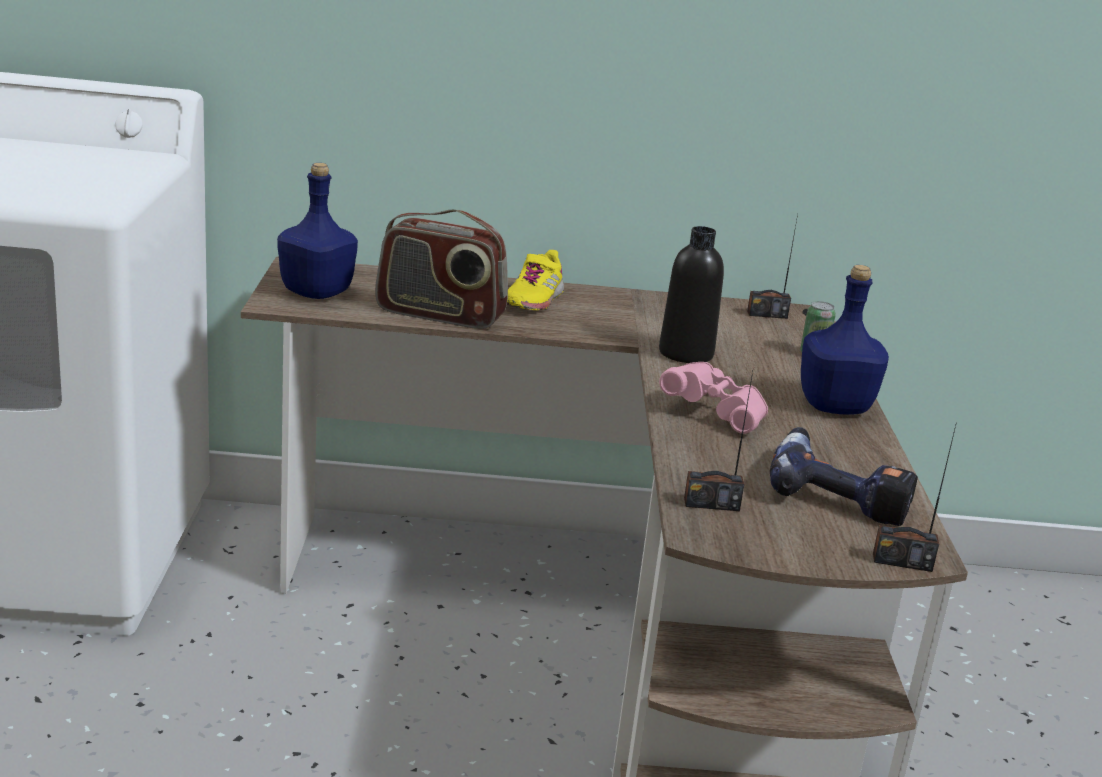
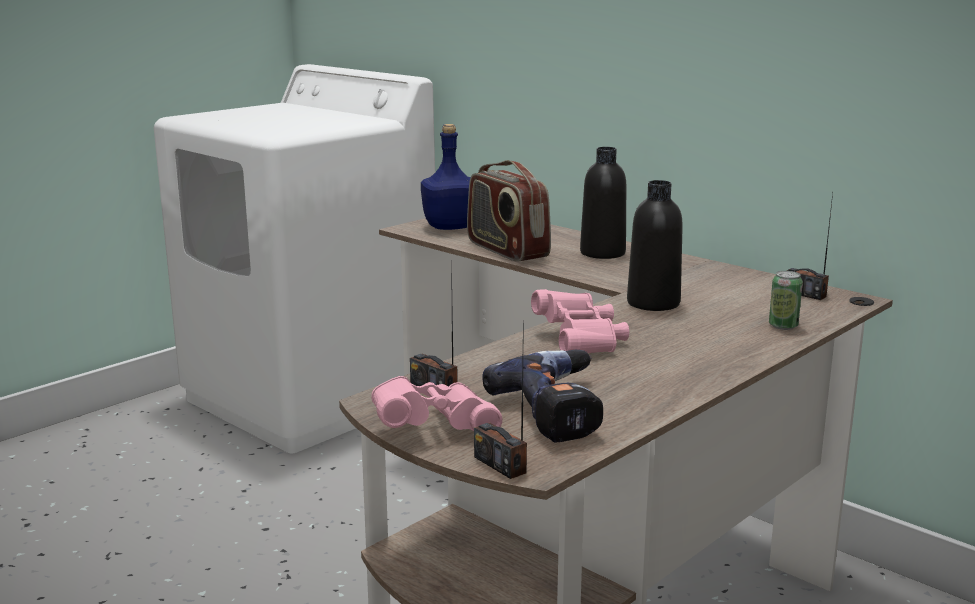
camera: 45 degrees right, 5 degrees down
(533, 300) = (602, 253): yellow shoe -> black bottle
(794, 546) = (432, 428): none -> pink binoculars
(832, 406) = (709, 360): blue bottle -> none

